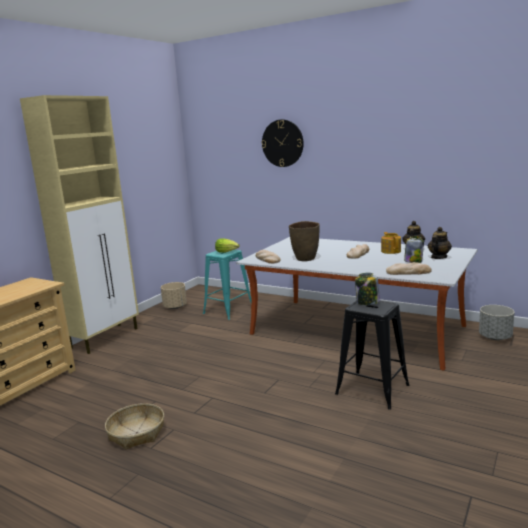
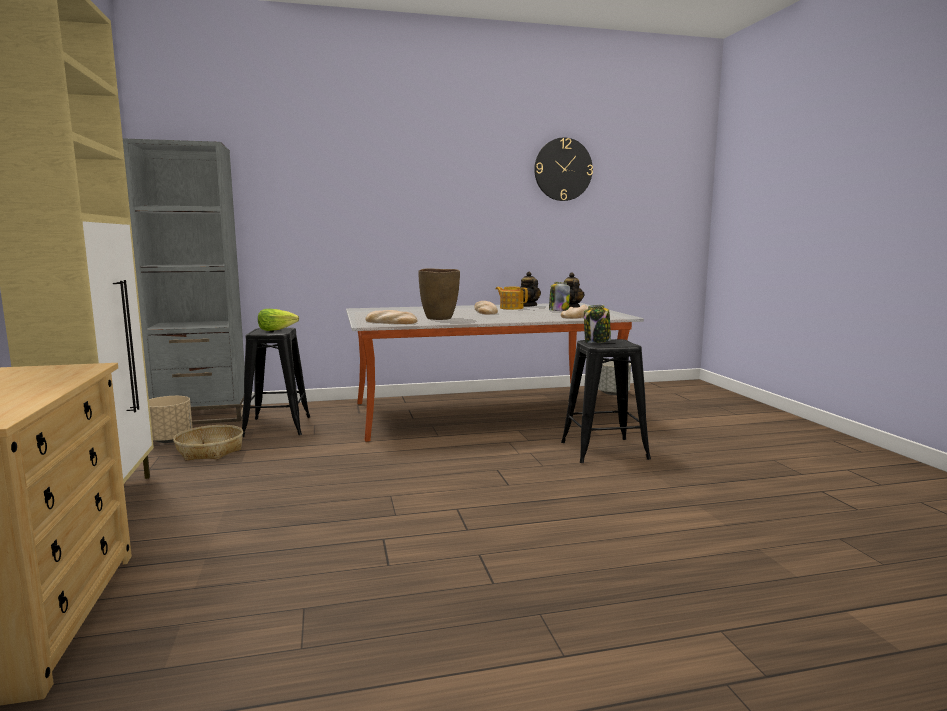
camera: 45 degrees left, 5 degrees down
(137, 433) = (436, 578): basket -> basket (210, 451)
(209, 293) = (202, 416): none -> grey bookcase
(228, 310) = (277, 427): turquoise stool -> black stool
(282, 143) = (331, 174): wall clock -> wall clock (563, 169)

